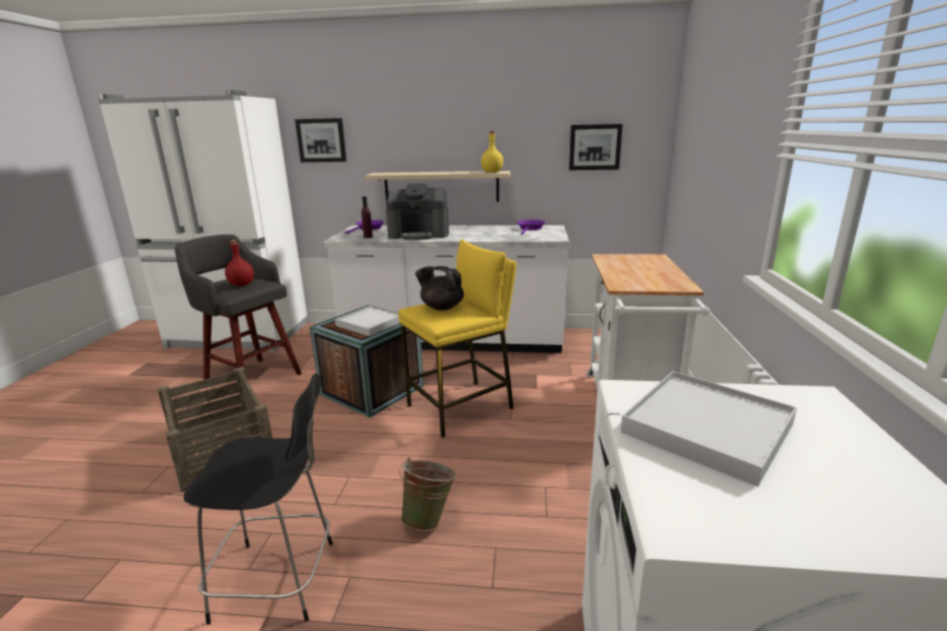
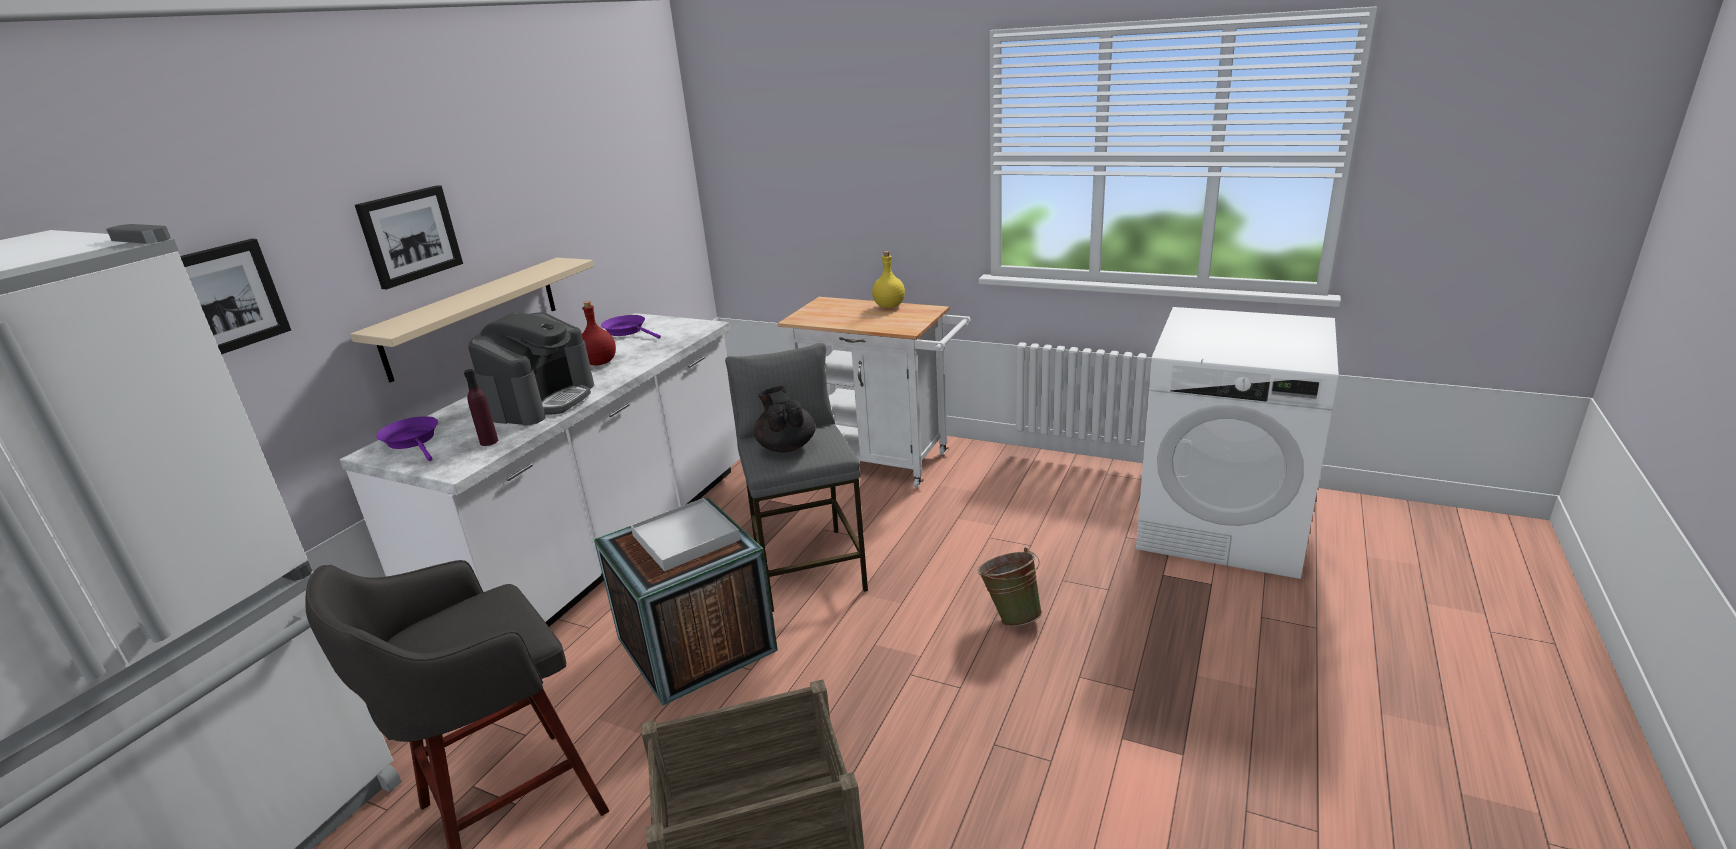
camera: 70 degrees left, 5 degrees up
(241, 285) = (484, 623): red bottle -> red bottle (600, 363)
(280, 580) = (1074, 731): black chair -> none
(441, 307) = (786, 446): black teapot -> black teapot turned 120 degrees clockwise
(461, 407) = (808, 567): yellow stool -> grey stool
(491, 172) = (557, 265): yellow bottle -> yellow bottle (889, 306)
(594, 147) = (634, 195): picture -> picture (409, 236)
(707, 428) = (1222, 342): white tray -> none

